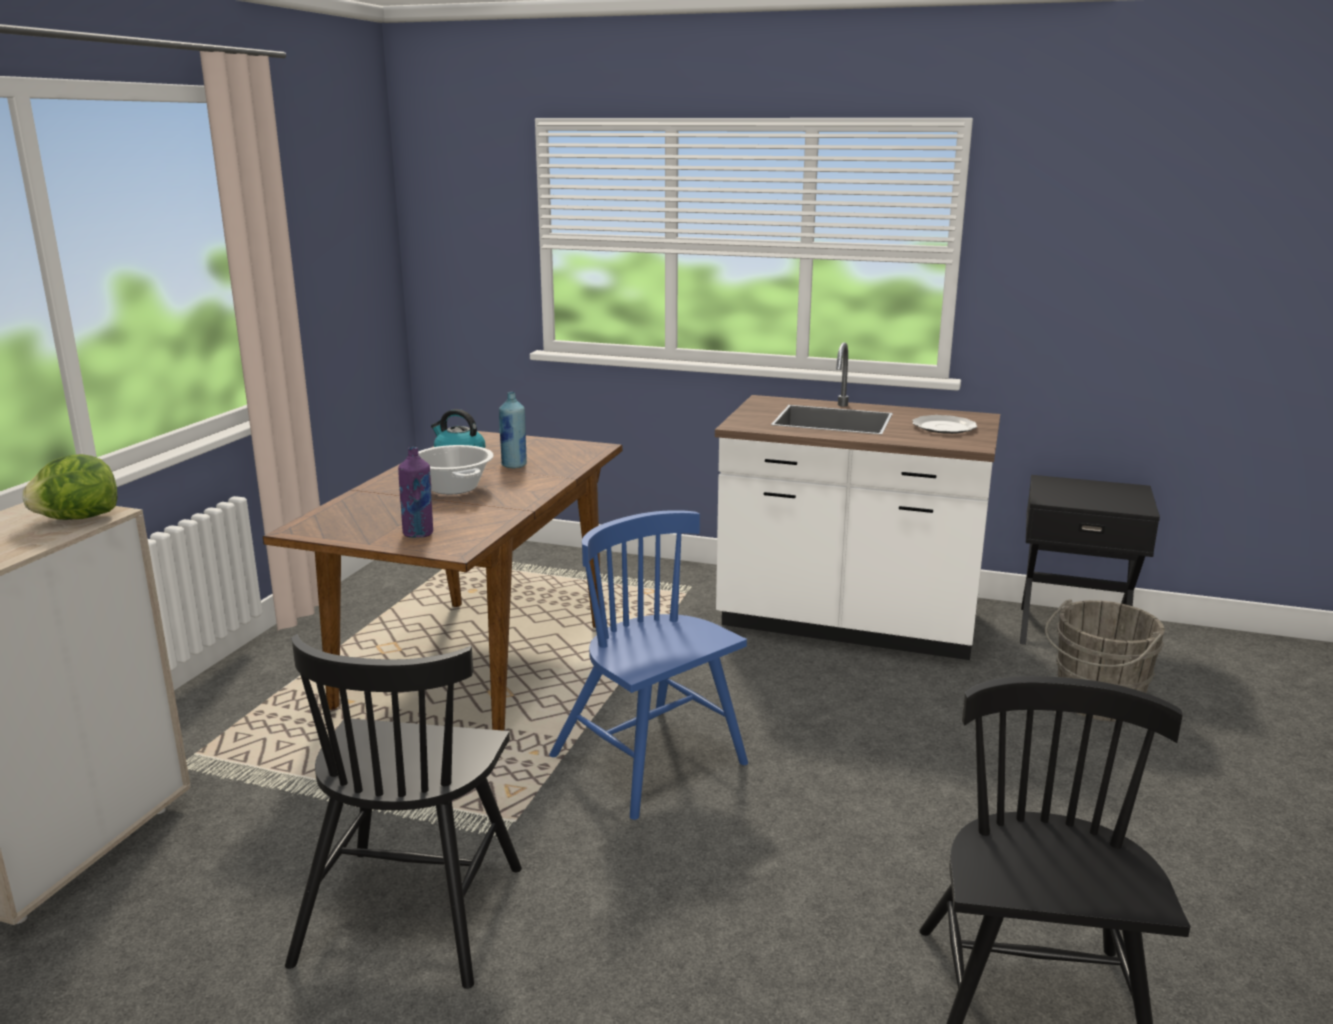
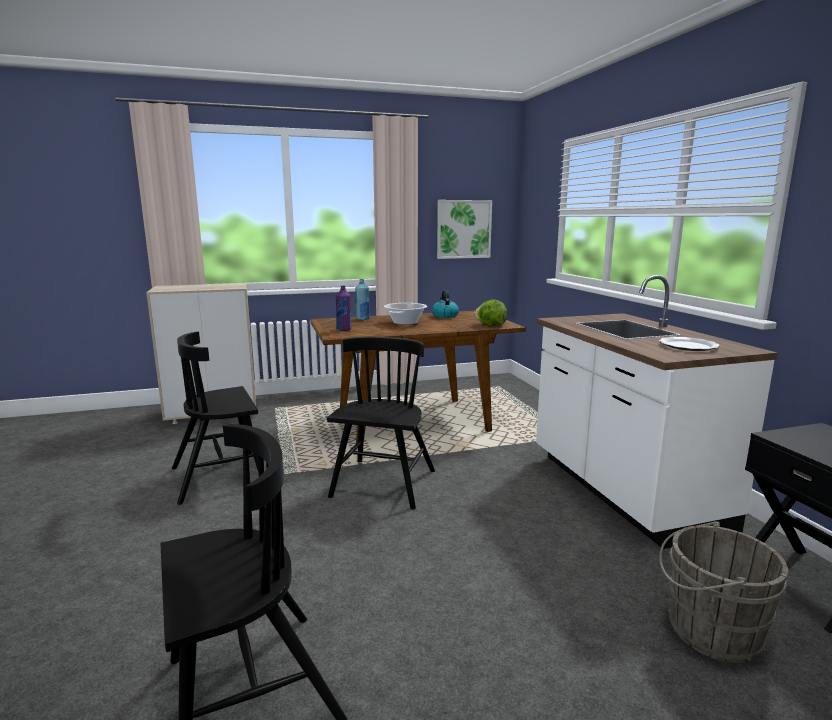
camera: 55 degrees right, 5 degrees down
(78, 518) = (228, 287): lettuce -> lettuce (490, 325)
(341, 278) = (463, 229): none -> picture
(514, 465) = (452, 322): blue bottle -> blue bottle (362, 319)
(655, 764) = (382, 486): blue chair -> black chair

